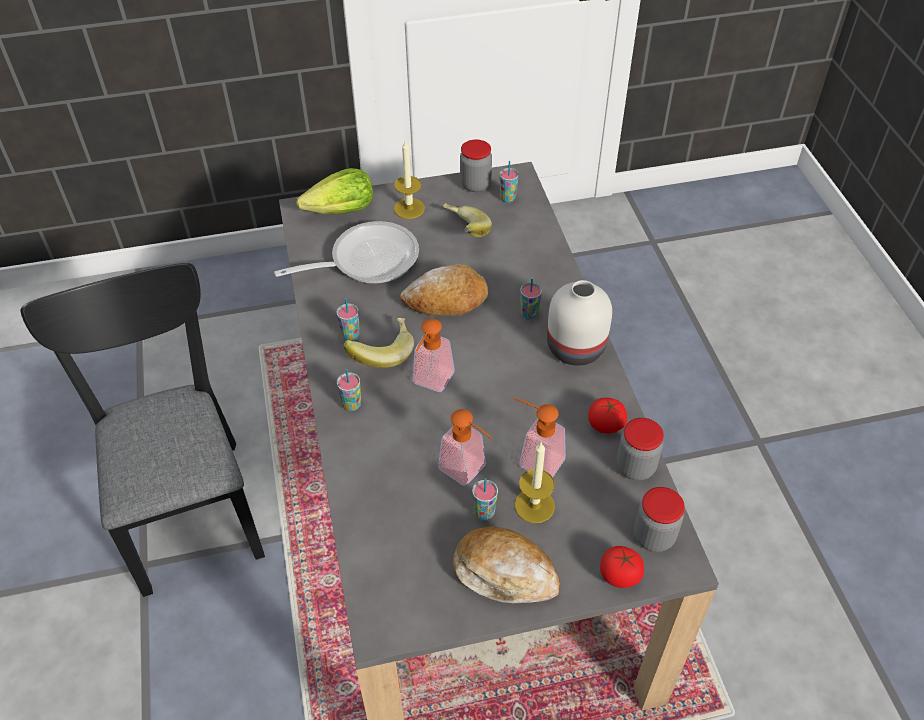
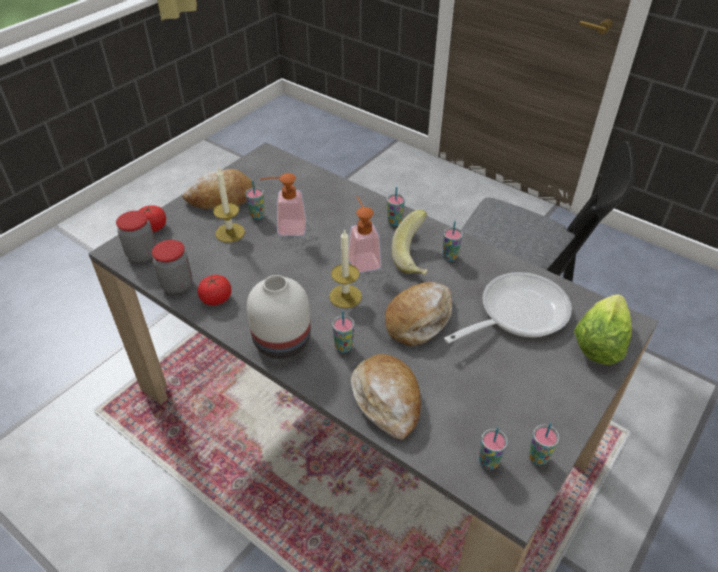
camera: 140 degrees right, 5 degrees down
(367, 260) = (516, 313): frying pan -> frying pan turned 150 degrees counterclockwise
(409, 208) = (555, 383): candle -> candle (345, 296)
(463, 233) = (479, 389): banana -> none
(475, 184) = (538, 457): jar -> cup
(534, 262) = (387, 400): none -> bread
(534, 459) = (250, 254): soap dispenser -> none

